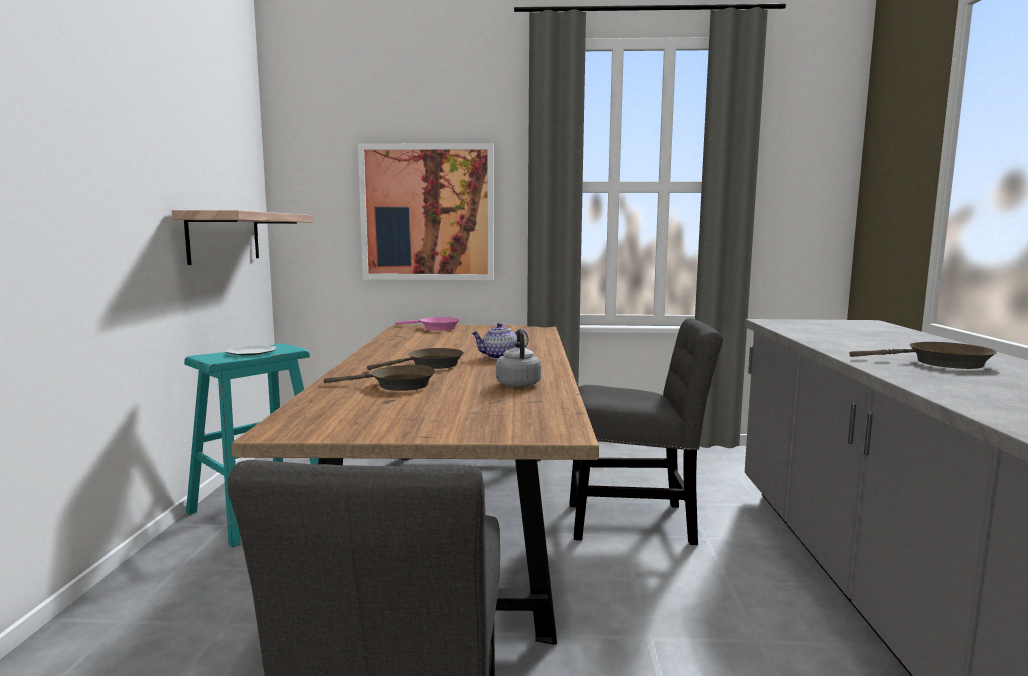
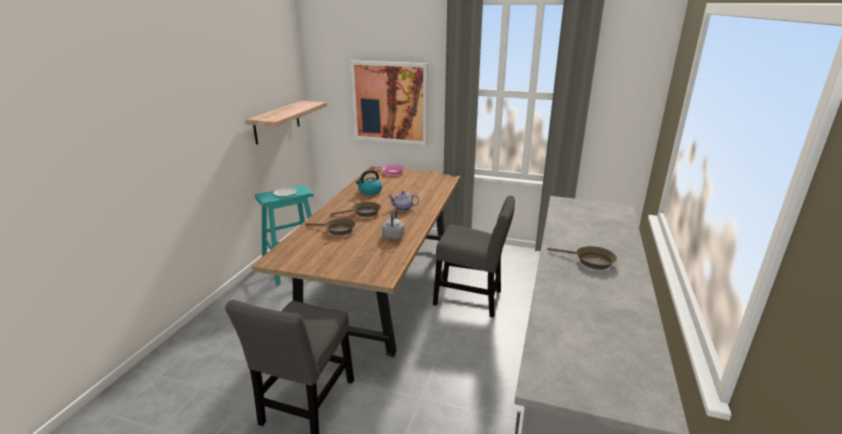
camera: 15 degrees right, 15 degrees up
(418, 345) = (370, 191): none -> kettle

